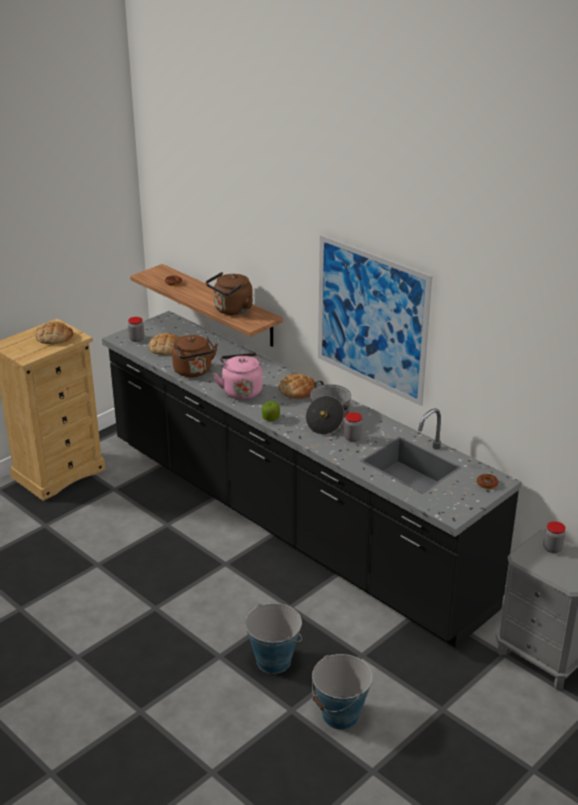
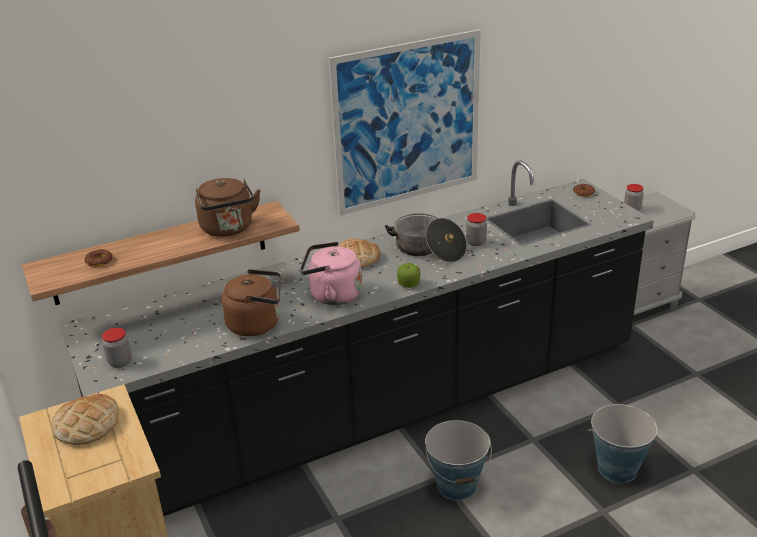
camera: 70 degrees left, 0 degrees up
(166, 348) = (171, 338): bread -> none
(340, 715) = (702, 437): bucket -> bucket (457, 485)

